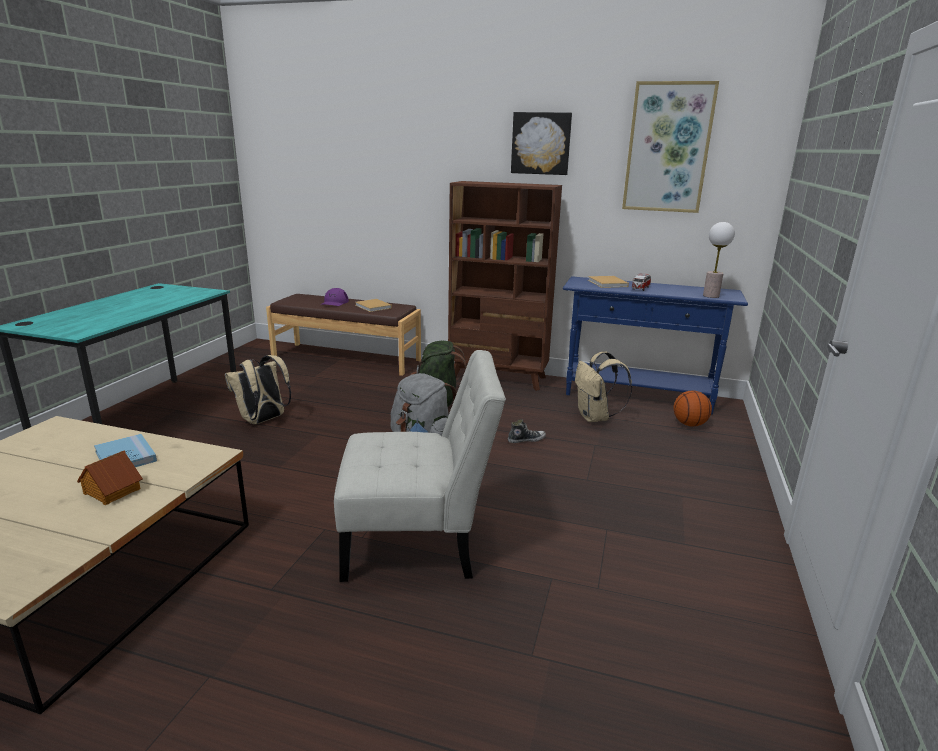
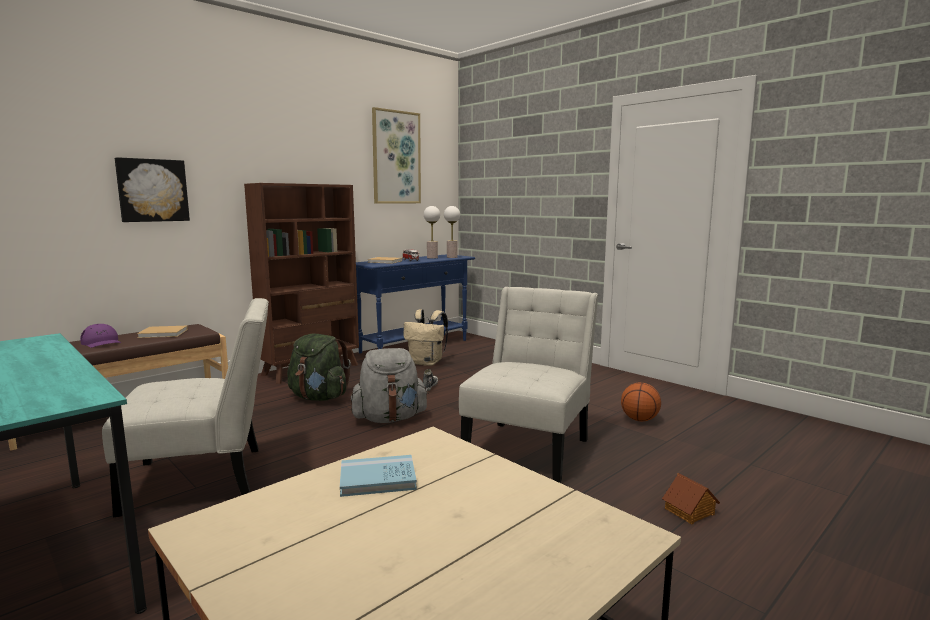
camera: 60 degrees left, 10 degrees down
(111, 491) = (461, 487): toy house -> toy house (690, 512)
(263, 420) = (205, 479): beige backpack -> white chair
(541, 143) = (308, 150): picture -> picture (152, 190)
(684, 290) = (432, 258): none -> table lamp
(689, 424) = (470, 347): basketball -> basketball (639, 420)

